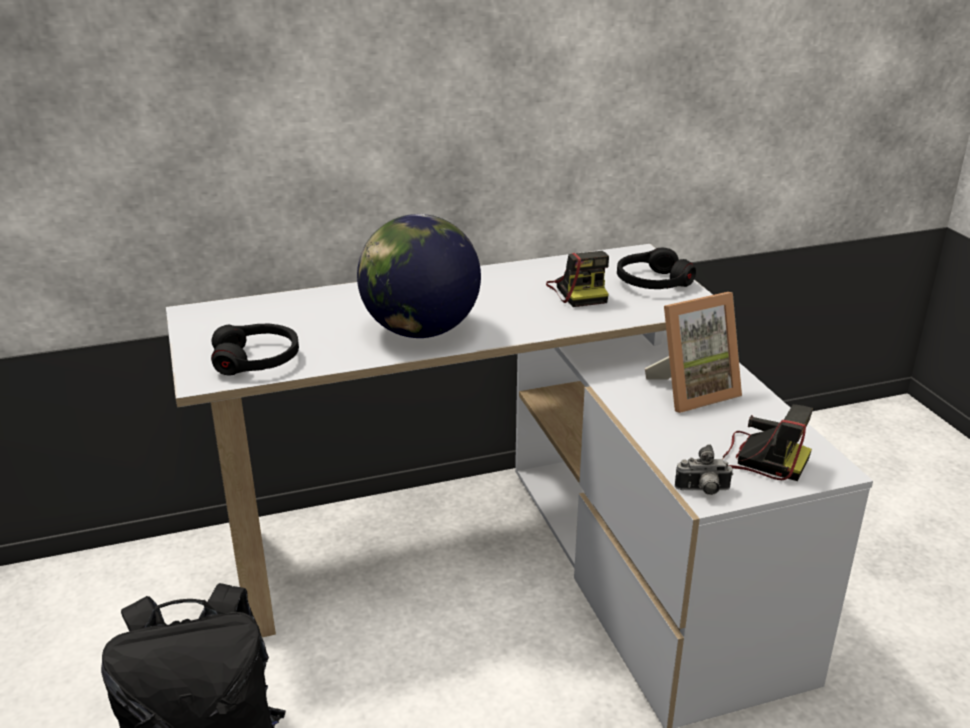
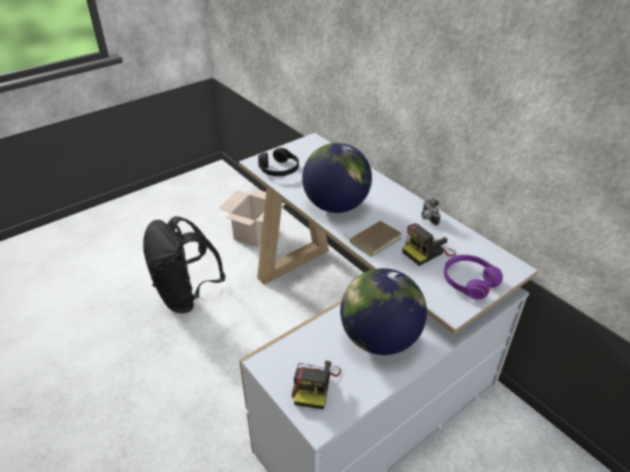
camera: 70 degrees right, 10 degrees up
(101, 614) = (254, 232): none -> cardboard box
(528, 320) = (374, 239): none -> brown book
(652, 282) = (469, 281): black headphones -> purple headphones
(691, 391) = (380, 339): picture frame -> globe
(703, 491) = (267, 360): camera -> camera (428, 218)

